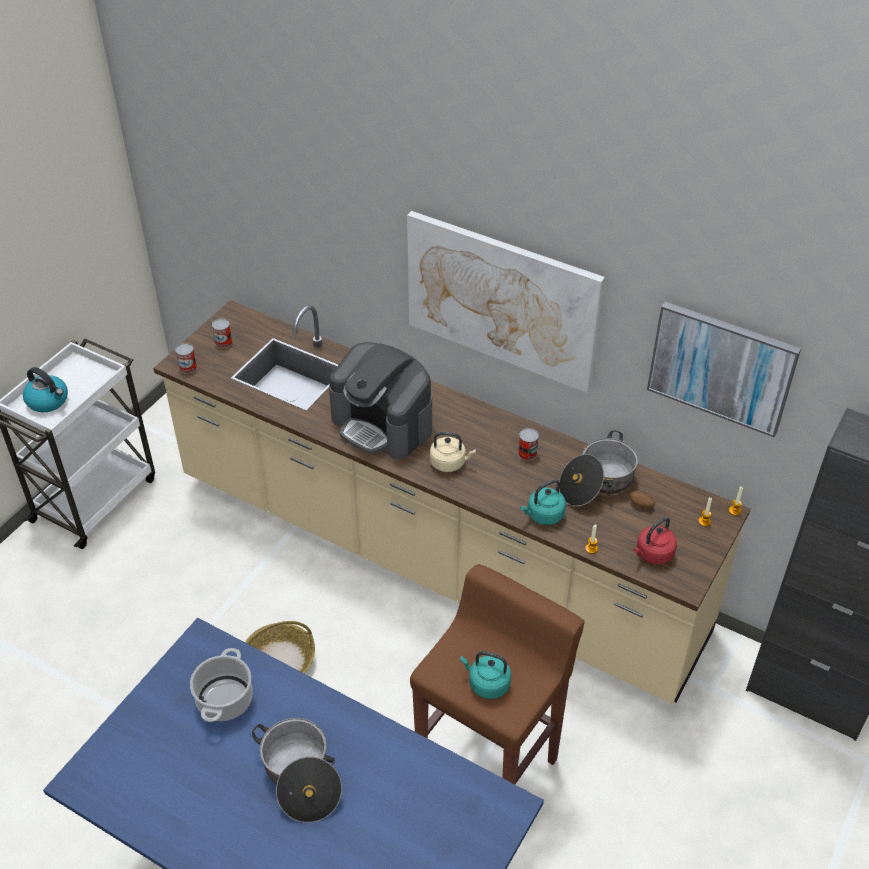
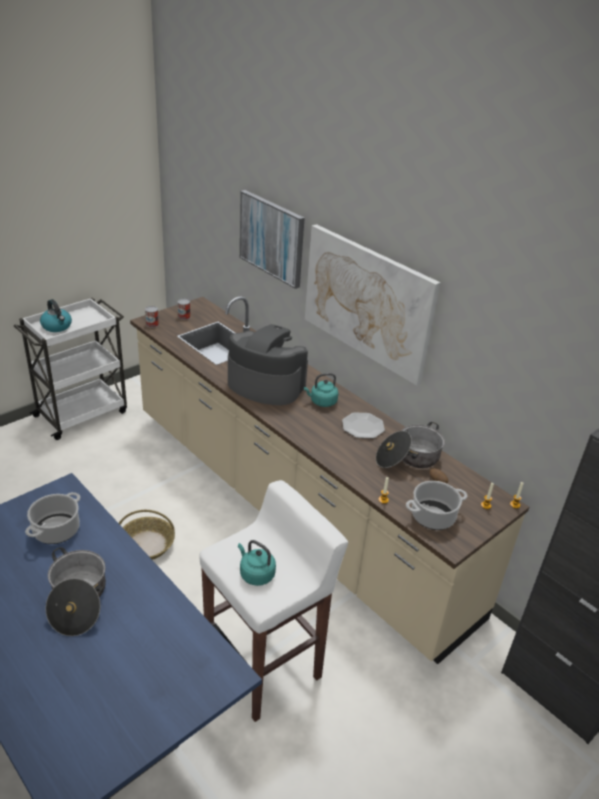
camera: 15 degrees right, 10 degrees down
(383, 424) = (265, 385): coffee machine -> coffee machine turned 150 degrees clockwise
(449, 463) = (301, 418): beige kettle -> none
(489, 767) = (265, 666): brown stool -> white stool
(527, 453) = (363, 427): can -> plate
(543, 515) = (355, 468): turquoise kettle -> turquoise kettle (322, 402)
(653, 554) = (432, 517): red kettle -> cooking pot
(721, 367) = (520, 370): picture -> picture (272, 238)

